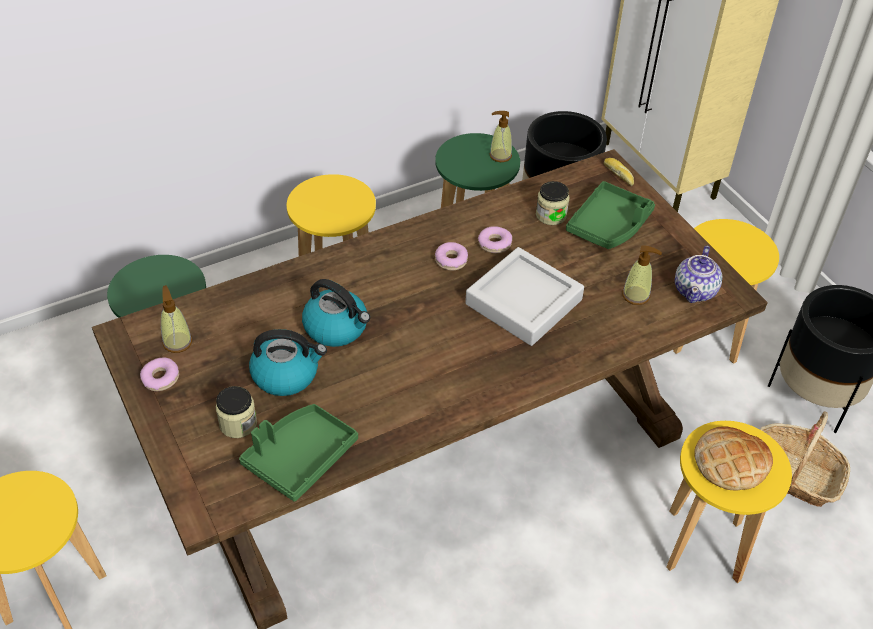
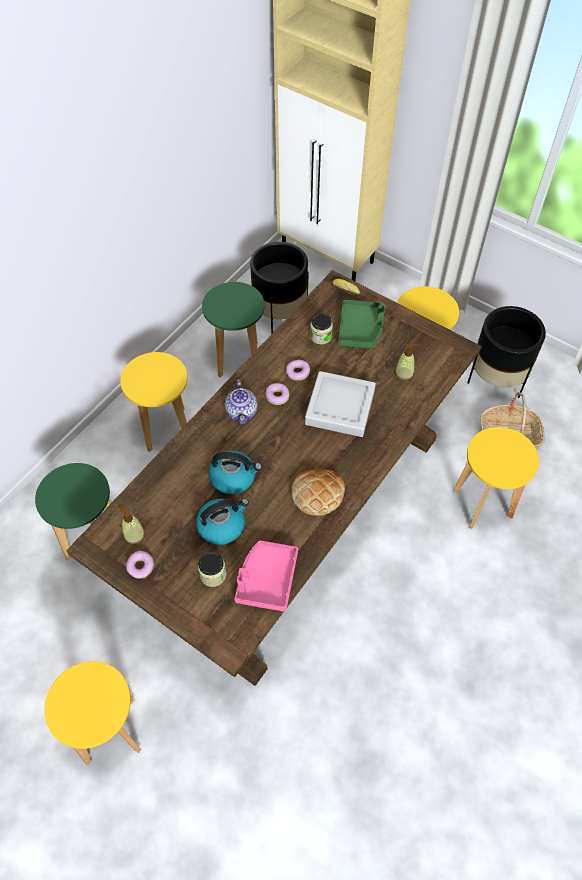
camera: 25 degrees left, 10 degrees up
(299, 457) = (267, 579): green tray -> pink tray
(500, 155) = (246, 296): soap dispenser -> none
(695, 290) = (436, 355): teapot -> teapot (242, 411)
(731, 462) = (500, 456): bread -> bread (317, 494)

